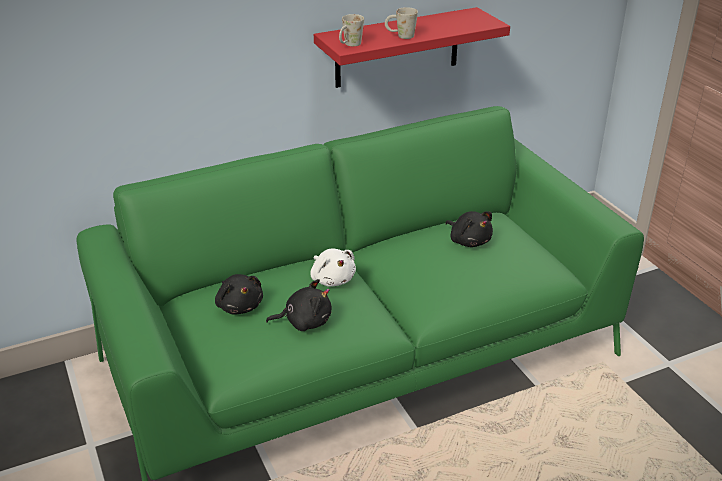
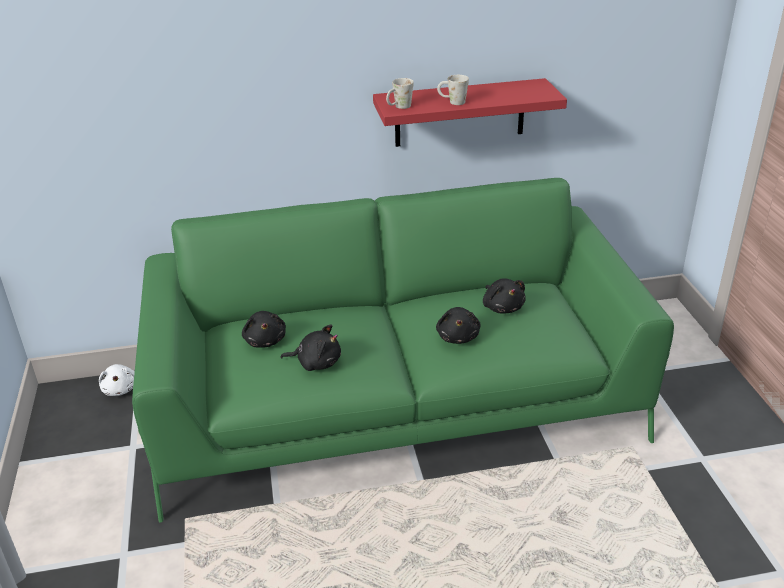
camera: 15 degrees right, 0 degrees up
(332, 279) = (359, 327): white plush toy -> white plush toy (120, 389)
(437, 275) = (458, 336): none -> black plush toy

